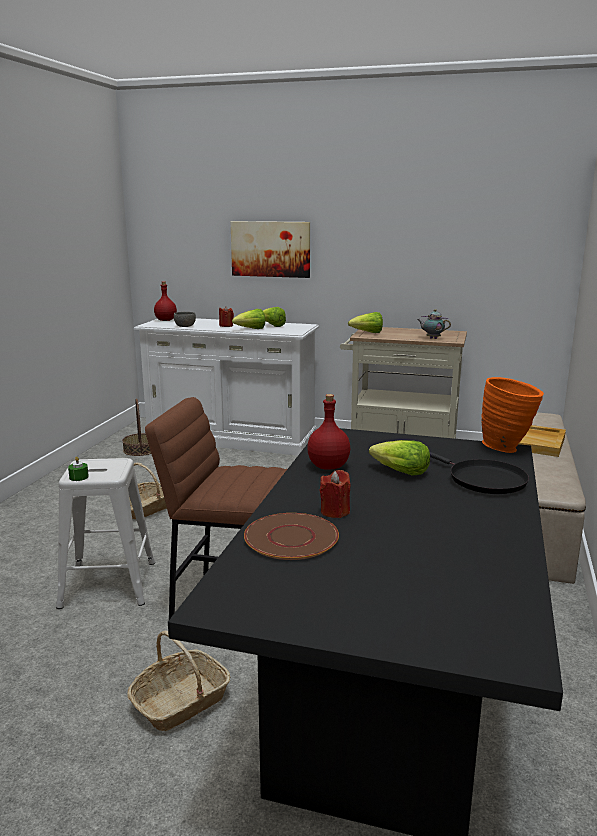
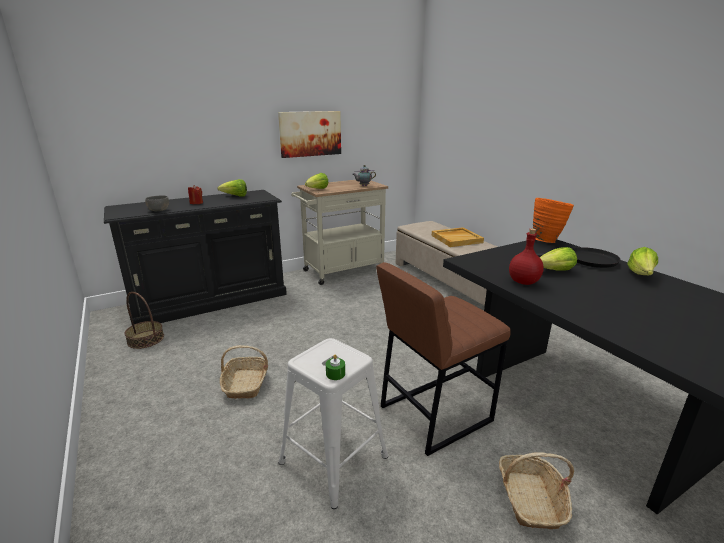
camera: 45 degrees left, 5 degrees up
(166, 320) = (121, 208): red bottle -> none
(231, 438) = (211, 300): white cabinet -> black cabinet
(251, 329) = (228, 202): lettuce -> lettuce (641, 275)
(271, 249) = (211, 129): picture -> picture (310, 133)
(290, 538) = (642, 333): brown plate -> none
(335, 511) = (606, 307): red candle -> none

